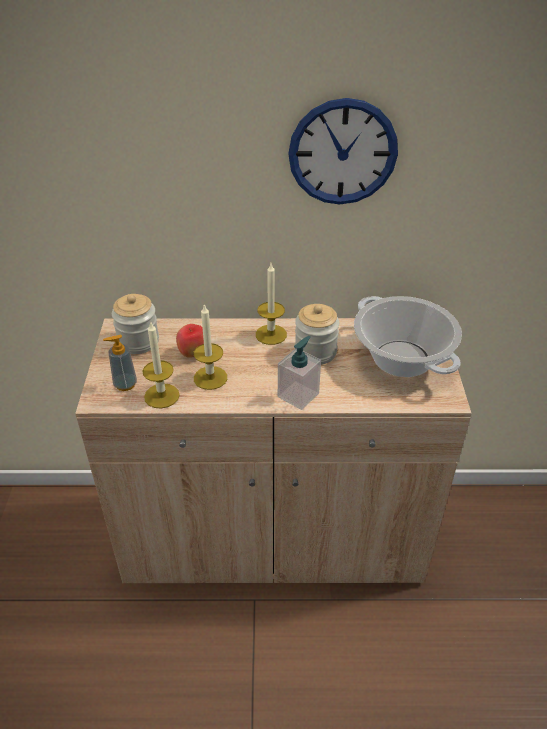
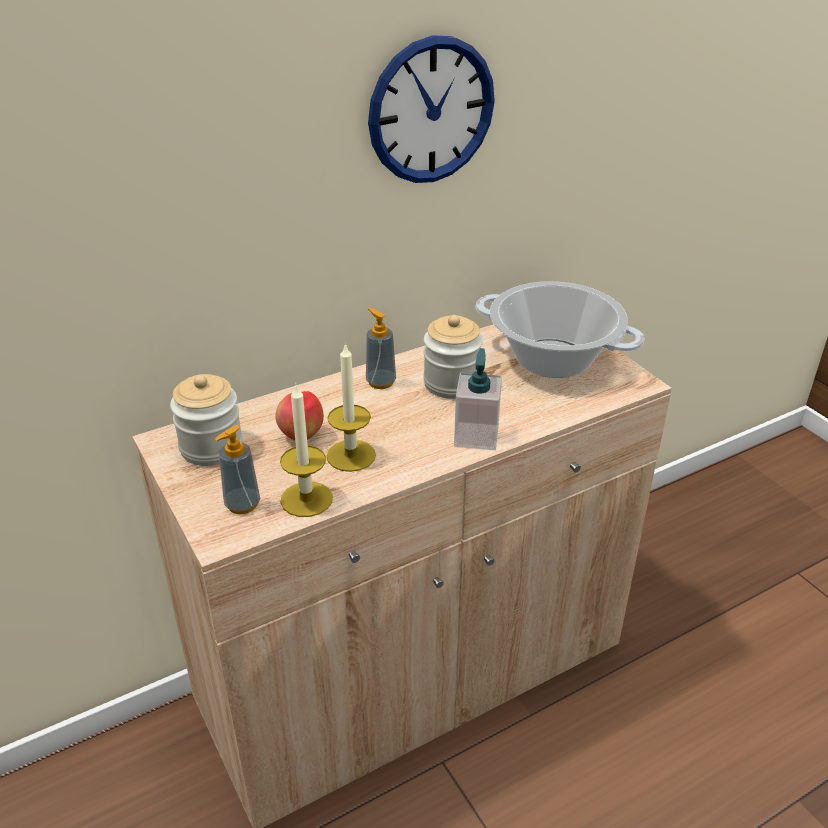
camera: 30 degrees left, 5 degrees down
(271, 334) = (380, 382): candle -> soap dispenser

